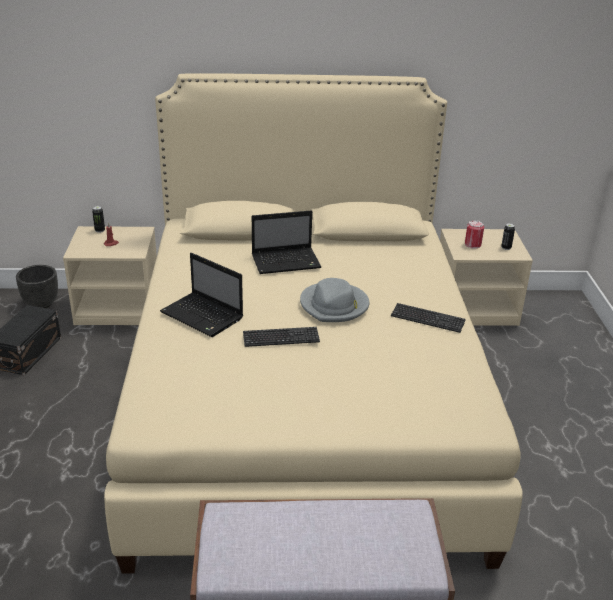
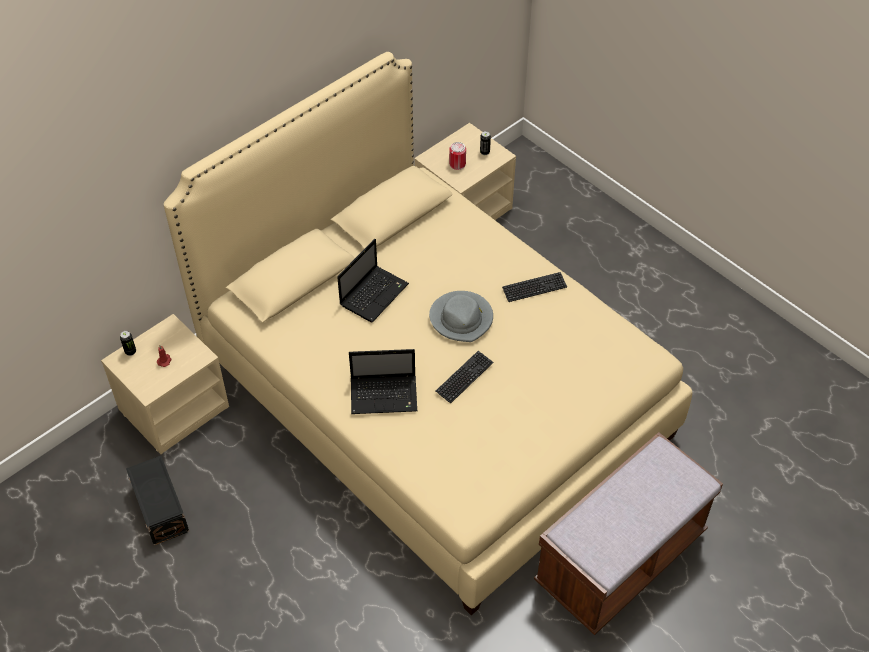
camera: 40 degrees left, 20 degrees up
(41, 304) = (96, 453): black planter -> none

